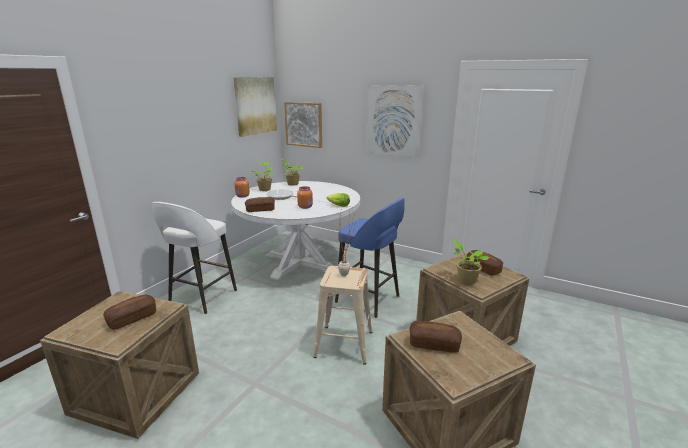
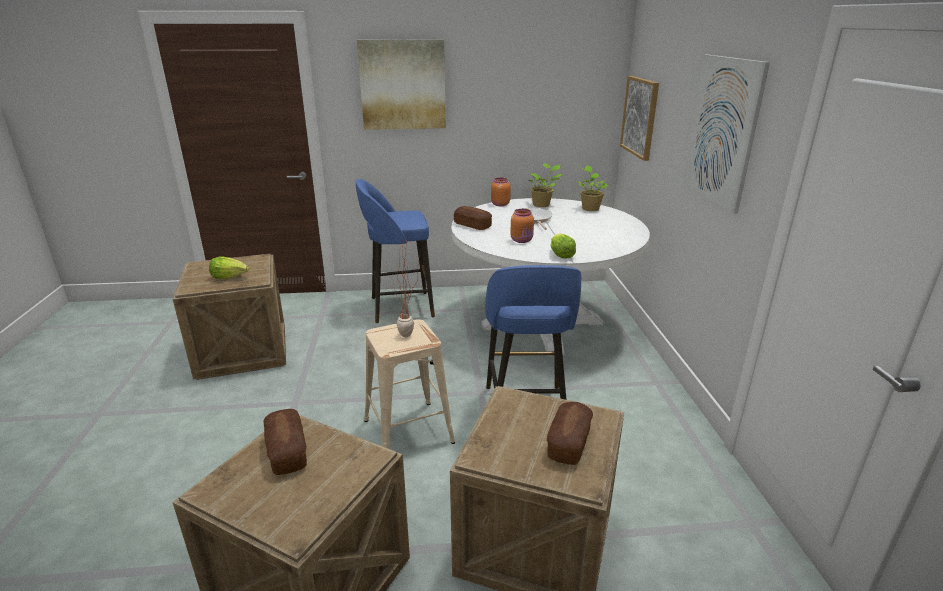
camera: 55 degrees right, 5 degrees up
(132, 318) = (230, 277): bread -> lettuce
(201, 298) = (399, 307): white stool -> blue stool
(255, 105) = (571, 78): picture -> picture (403, 85)
(465, 280) = (502, 434): potted plant -> none

